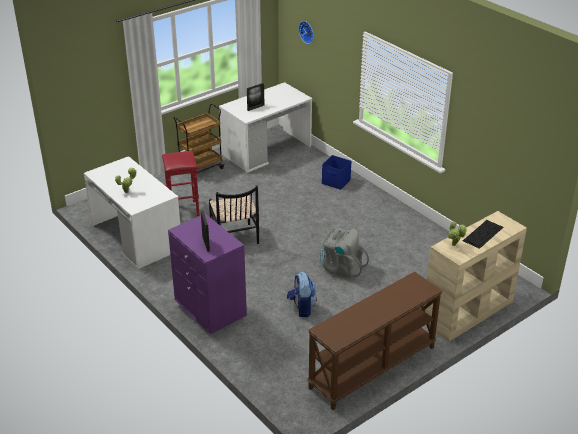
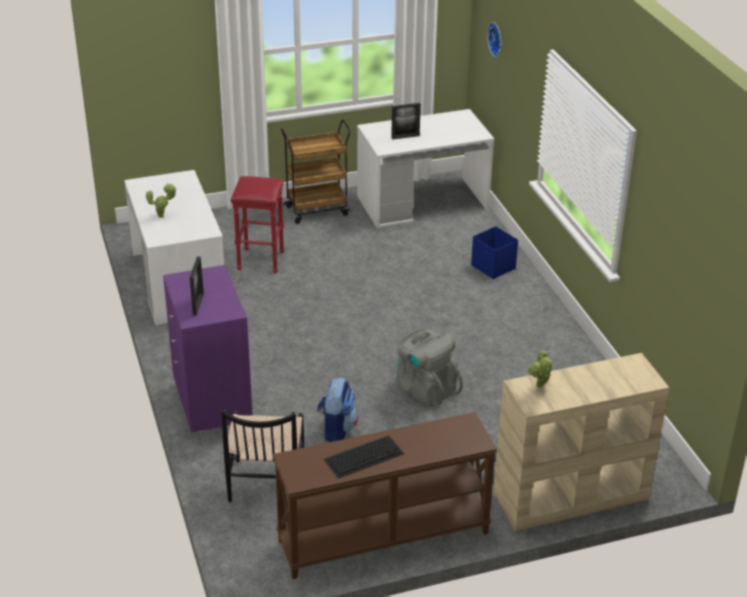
camera: 20 degrees right, 0 degrees up
(235, 239) = (305, 314): black chair -> black chair (265, 485)
(483, 233) = (595, 380): keyboard -> keyboard (364, 456)

